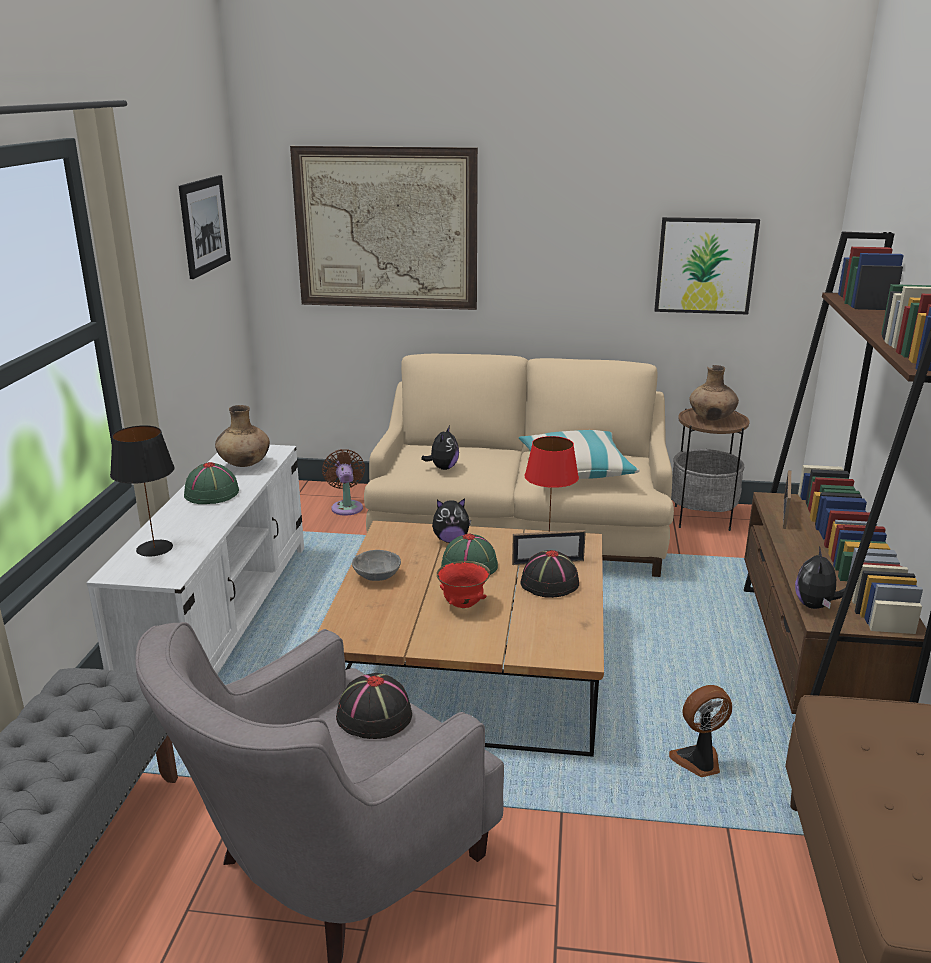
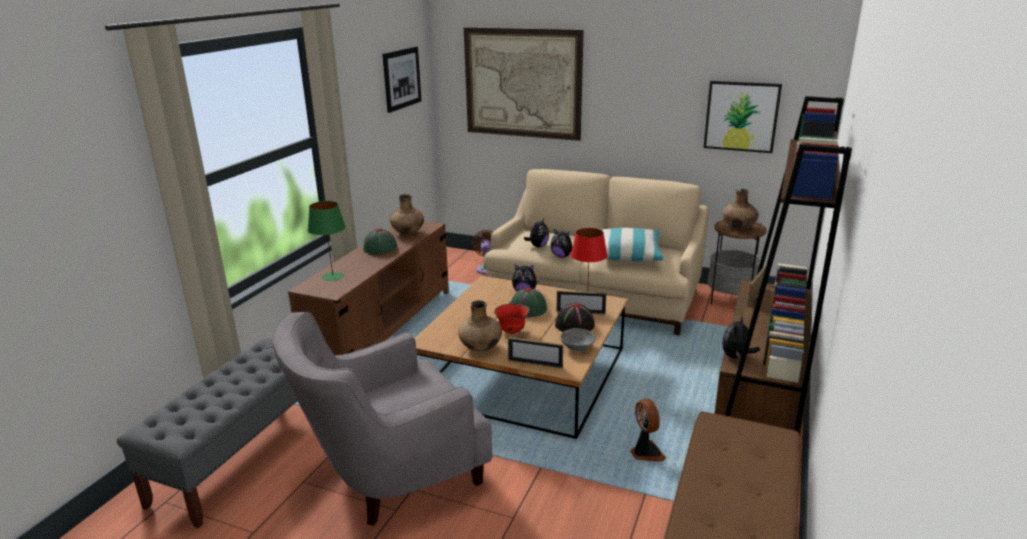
camera: 15 degrees right, 0 degrees up
(154, 548) = (332, 276): black table lamp -> green table lamp
(222, 618) = (383, 328): white tv stand -> brown tv stand
(373, 715) = (423, 386): black hat -> none
(376, 576) = (466, 309): grey bowl -> grey bowl (577, 347)
(428, 636) = (480, 347): none -> brown vase
(483, 480) = (562, 256): none -> plush toy
(523, 652) = (535, 363): none -> picture frame
(698, 762) = (646, 453): fan -> fan turned 75 degrees clockwise

